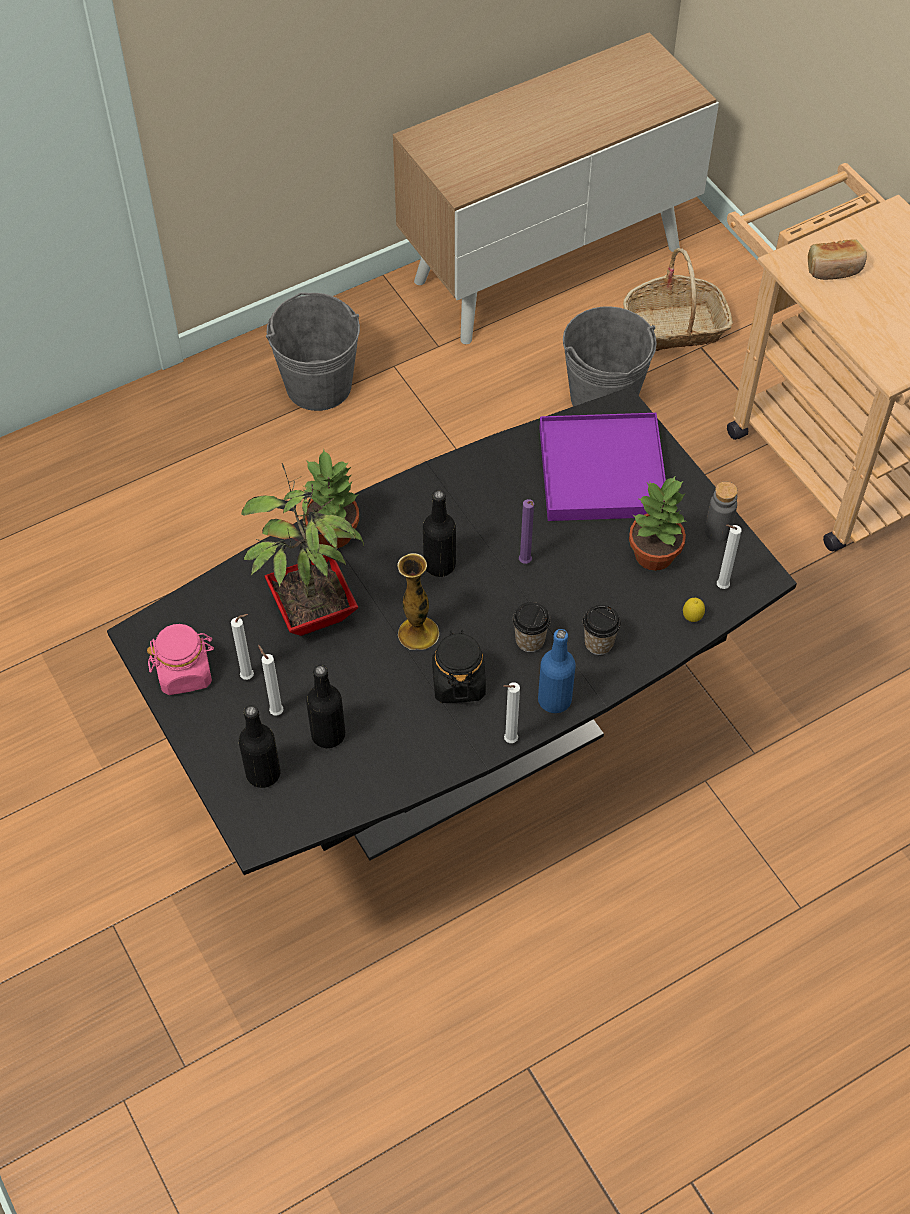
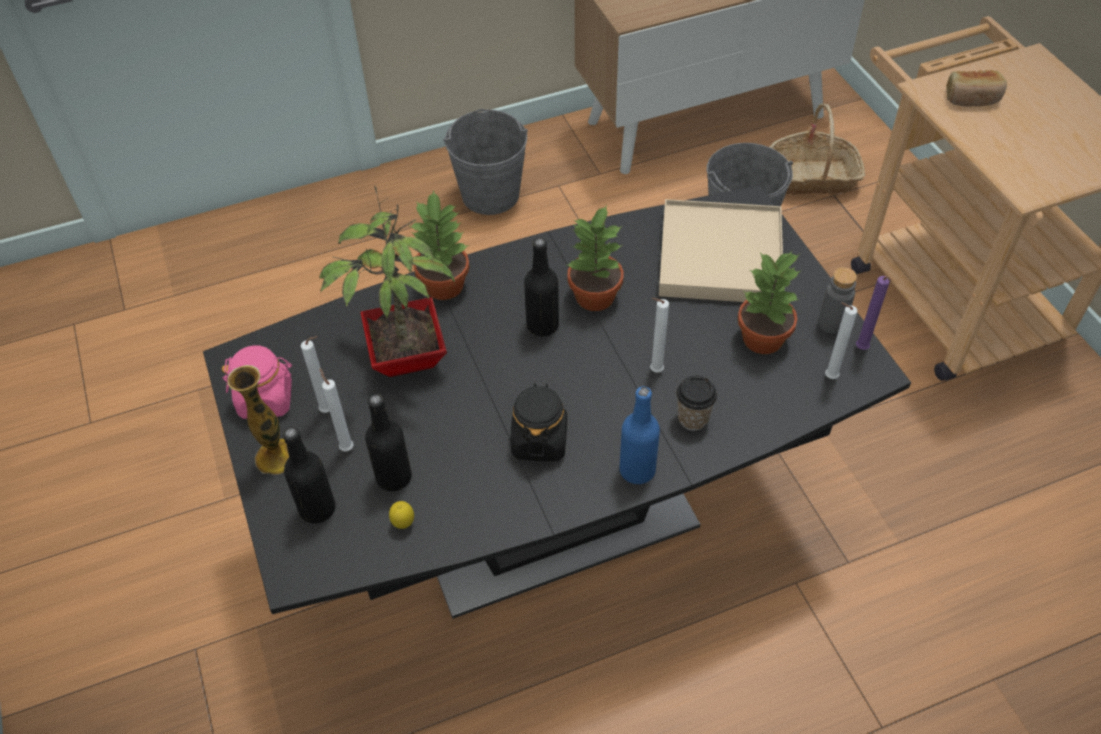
camera: 10 degrees right, 5 degrees down
(418, 633) = (508, 388): vase -> vase (277, 456)
(484, 529) = (593, 297): none -> potted plant
(508, 741) = (581, 507): white candle -> white candle (654, 371)
(525, 563) = (629, 333): purple candle -> purple candle (862, 350)
(530, 640) = (621, 408): cup -> none
(602, 471) = (720, 256): purple tray -> beige tray
(692, 618) = (795, 405): lemon -> lemon (403, 524)

